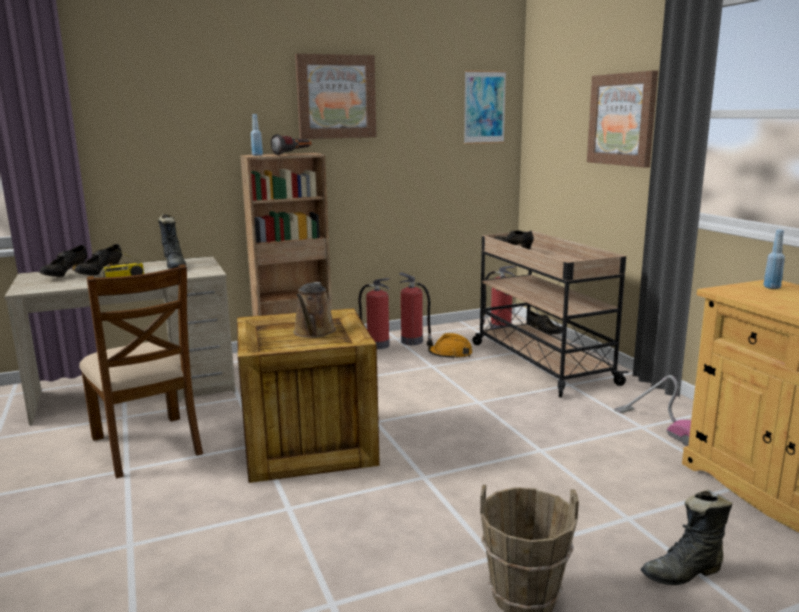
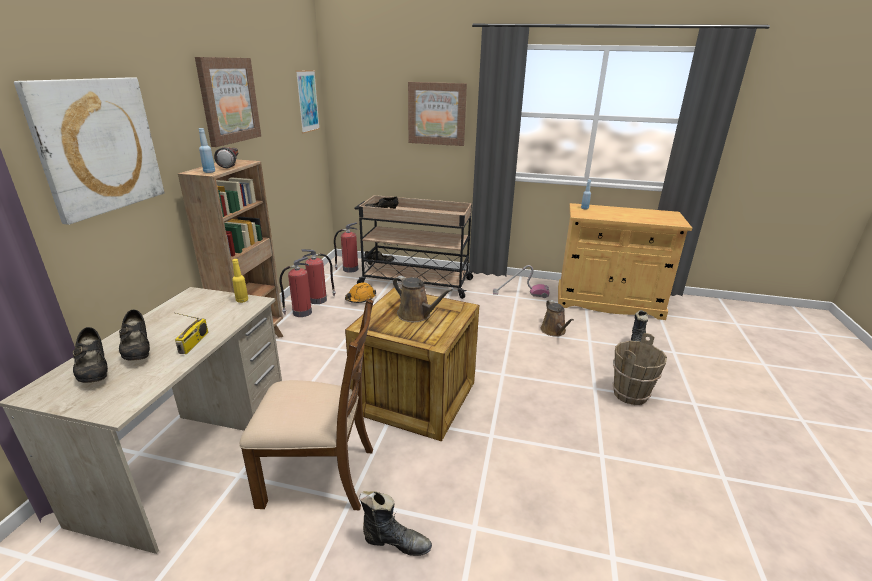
camera: 55 degrees left, 10 degrees up
(167, 121) = (98, 146): none -> picture
(175, 266) = (192, 309): black boot -> black boot (396, 542)
(208, 270) = (242, 300): none -> yellow bottle
(599, 481) = (554, 331): none -> brown watering can

